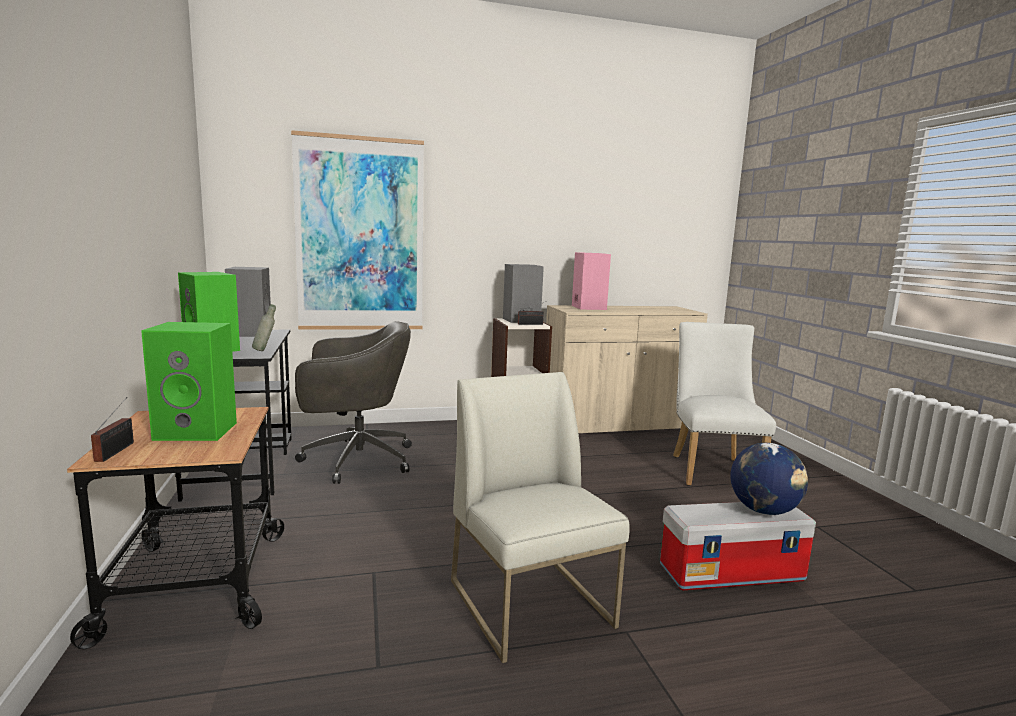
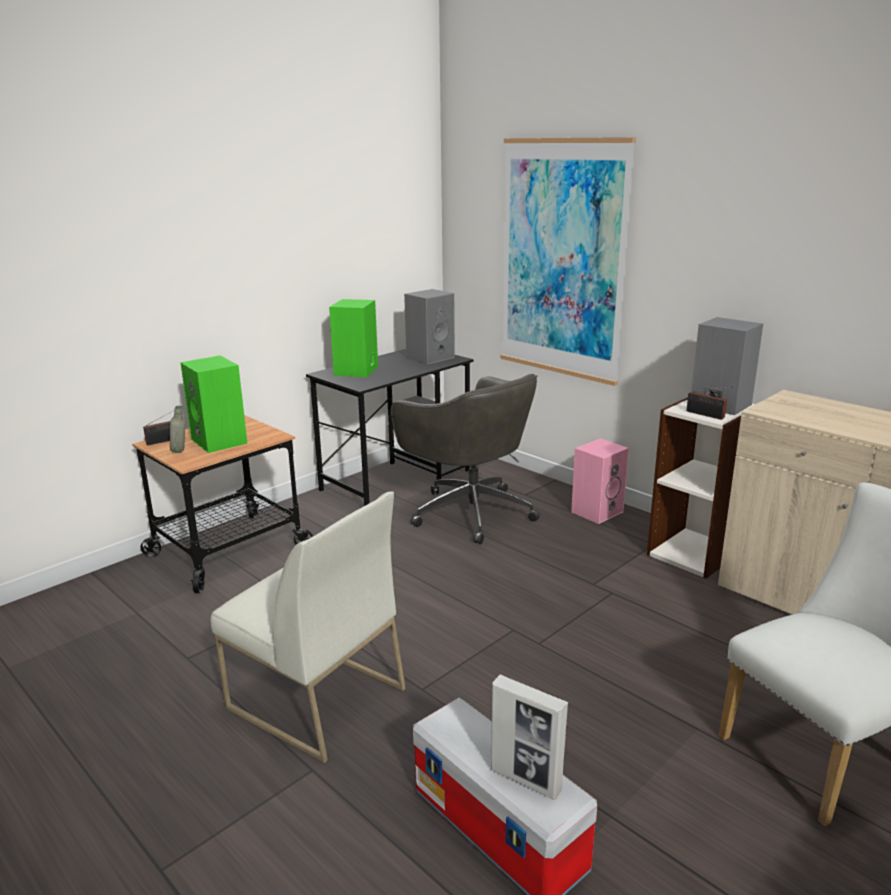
camera: 60 degrees right, 10 degrees up
(265, 350) = (379, 382): grey bottle -> grey bottle (180, 453)
(532, 603) = (314, 699): white chair -> white chair turned 90 degrees clockwise
(587, 307) = (830, 409): pink speaker -> pink speaker (597, 511)
(764, 511) = (526, 780): globe -> picture frame

